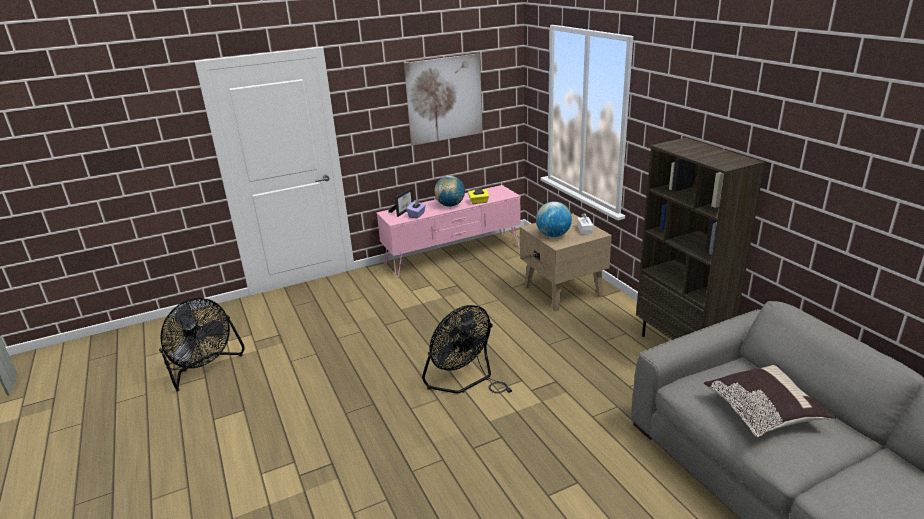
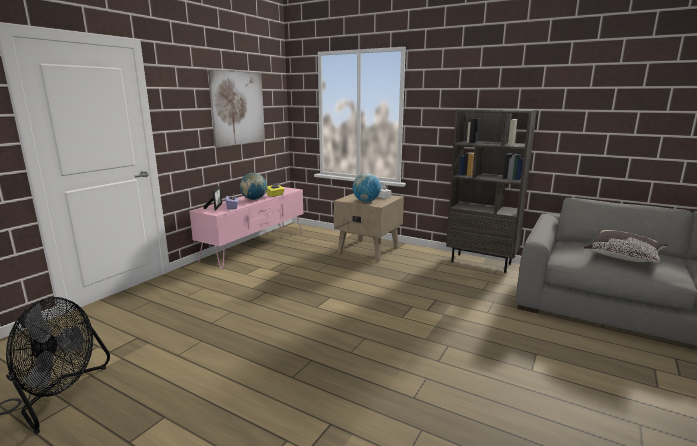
camera: 35 degrees left, 10 degrees down
(470, 379) = (373, 317): black fan -> none

